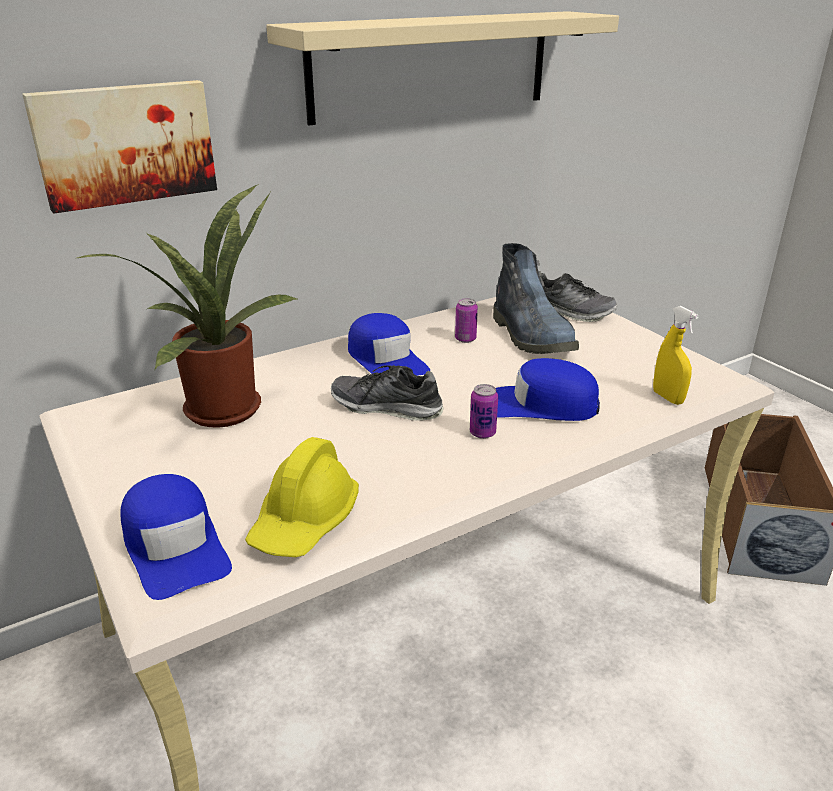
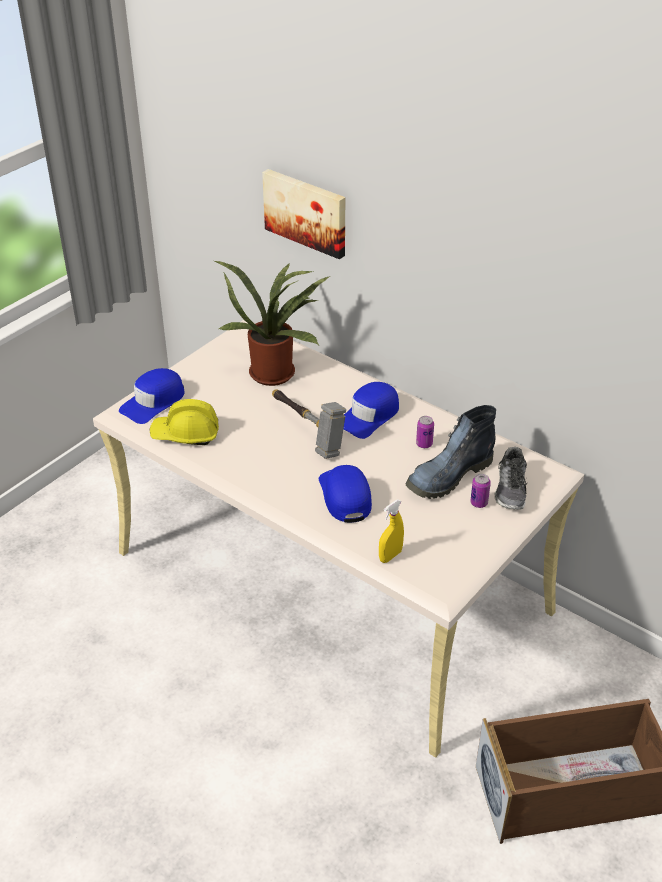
camera: 70 degrees right, 10 degrees up
(386, 407) = (307, 432): shoe -> hammer
(432, 65) = (496, 254): beige shelf -> none
(482, 433) = (297, 477): can -> can (479, 503)

